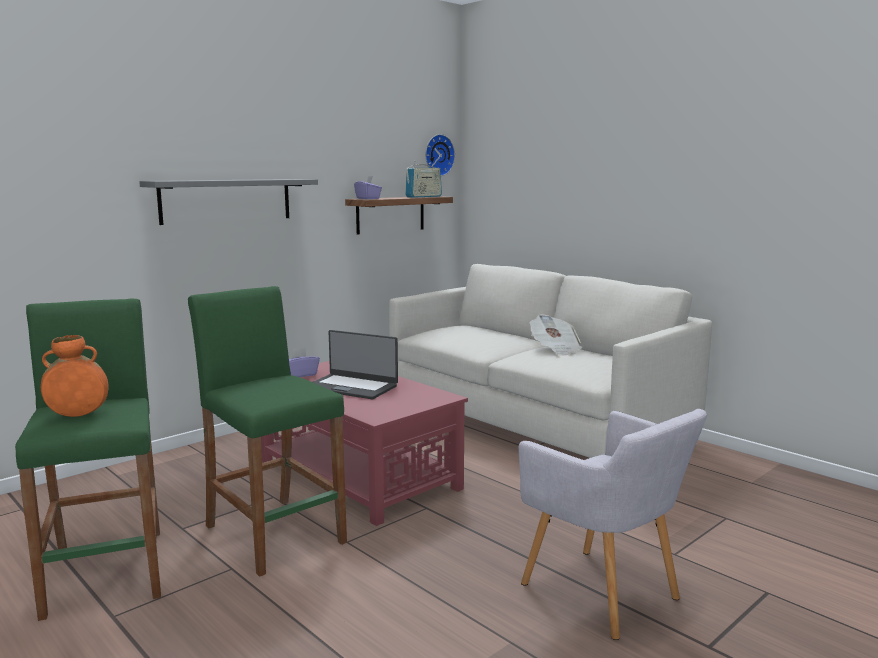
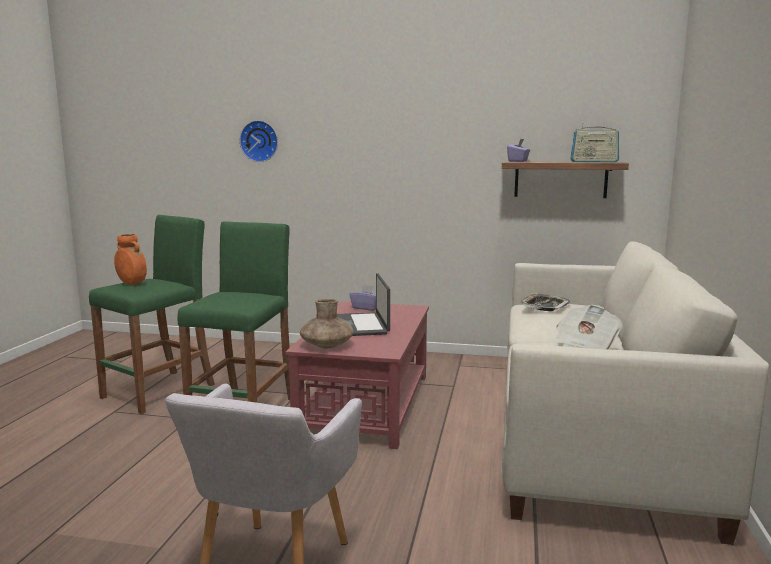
camera: 55 degrees right, 0 degrees up
(226, 200) = (381, 158): grey shelf -> none
(388, 410) = (326, 346): none -> brown vase
(438, 155) = (637, 116): wall clock -> wall clock (260, 141)
(445, 332) = (544, 306): none -> tray

